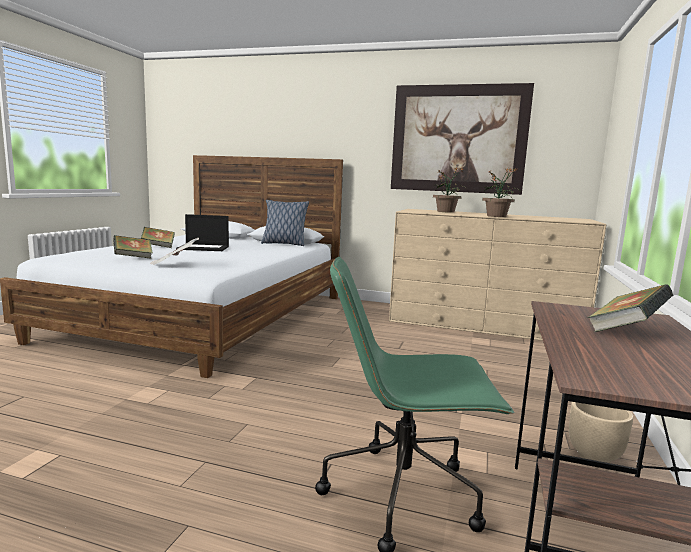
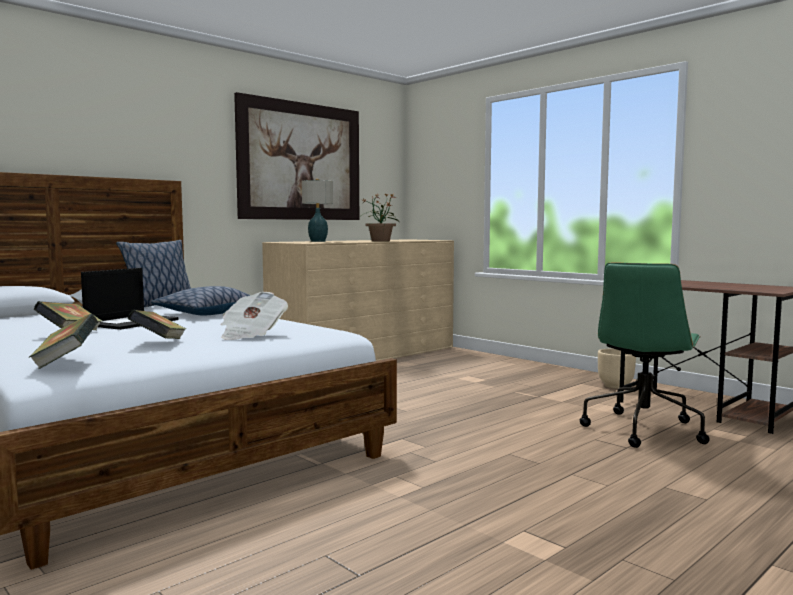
camera: 60 degrees left, 5 degrees down
(260, 251) = (205, 313): none -> pillow
(446, 211) = (318, 241): potted plant -> table lamp
(626, 331) = (693, 283): book -> book (66, 362)

